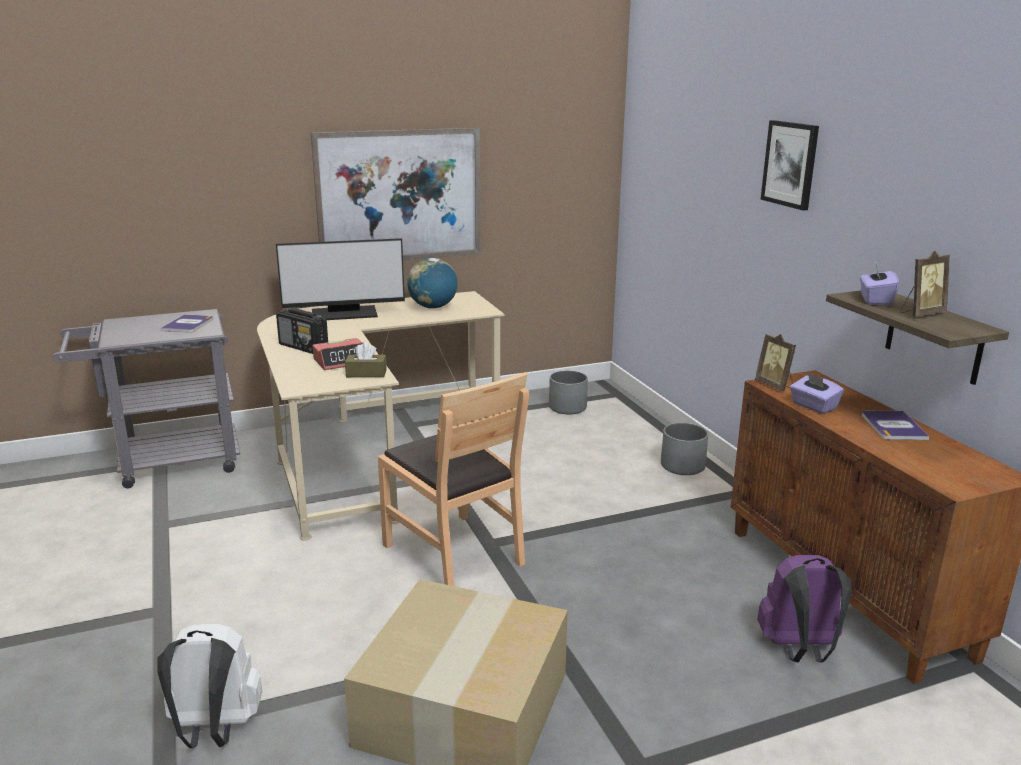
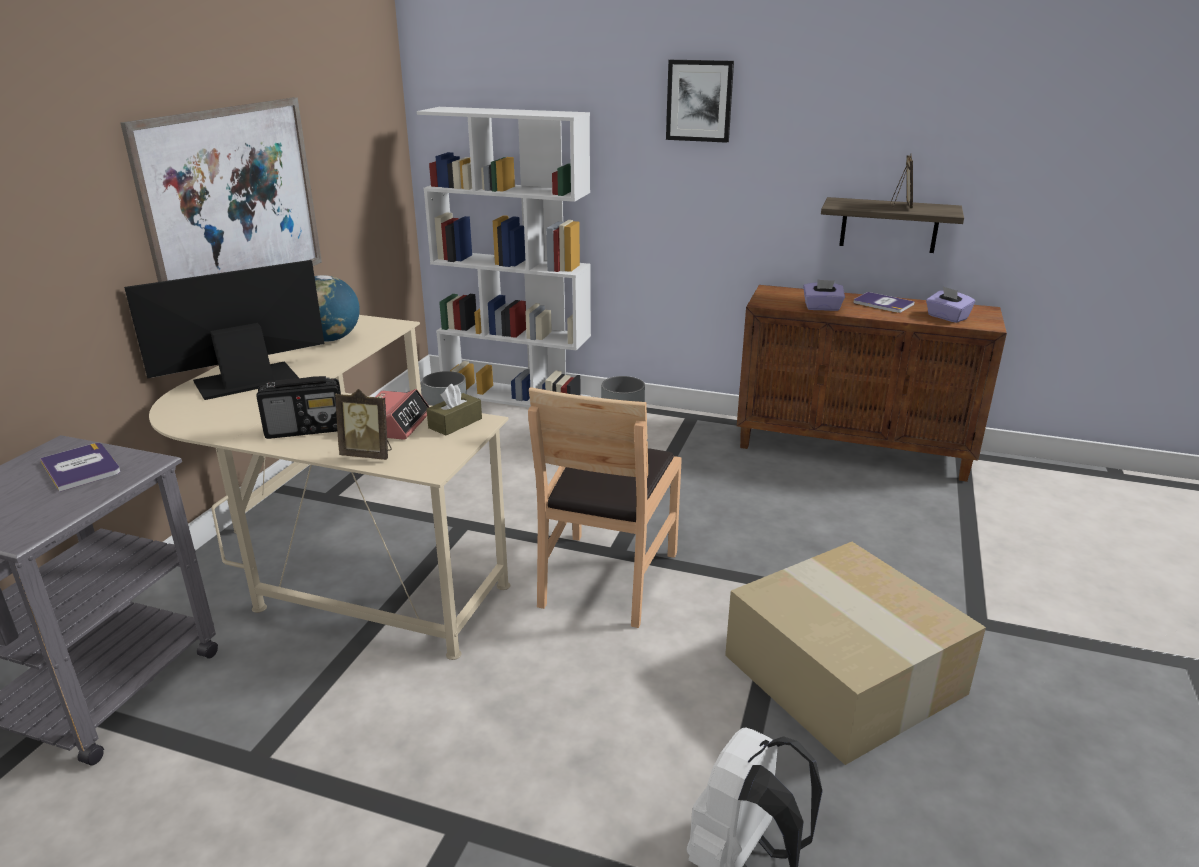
camera: 50 degrees left, 5 degrees up
(344, 314) = (246, 380): monitor -> monitor turned 150 degrees counterclockwise
(454, 553) = (607, 577): brown chair -> brown chair turned 105 degrees clockwise
(637, 417) = (517, 396): none -> white bookcase
(775, 386) = (770, 303): picture frame -> picture frame (368, 454)
(799, 650) = (900, 498): purple backpack -> none
(875, 300) = (855, 205): purple tissue box -> purple tissue box (947, 317)

